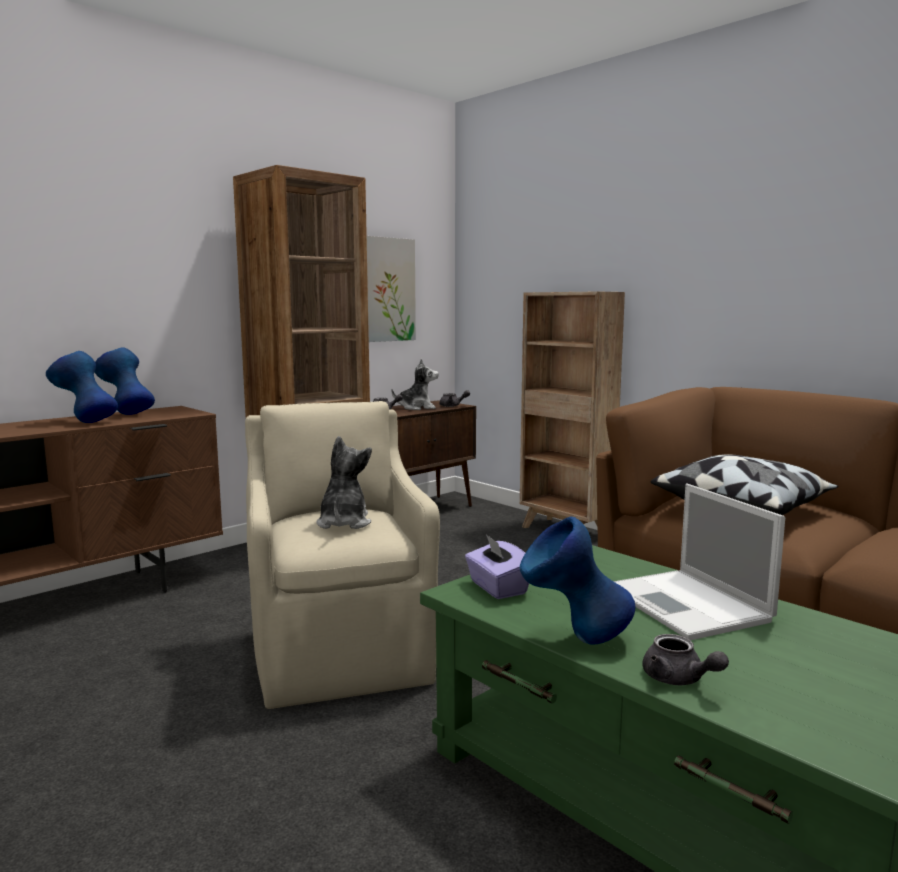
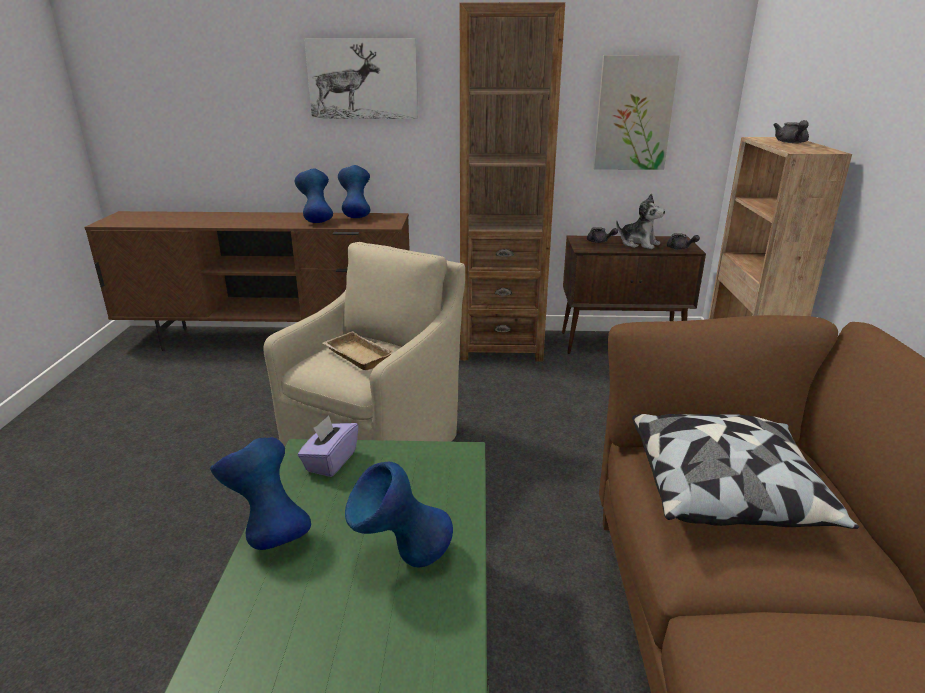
camera: 45 degrees right, 15 degrees up
(118, 245) = (363, 79): none -> picture
(343, 523) = (356, 356): plush toy -> beige tray
(678, 679) = (240, 611): grey teapot -> grey teapot (791, 142)
(688, 605) = (402, 560): laptop -> blue vase

